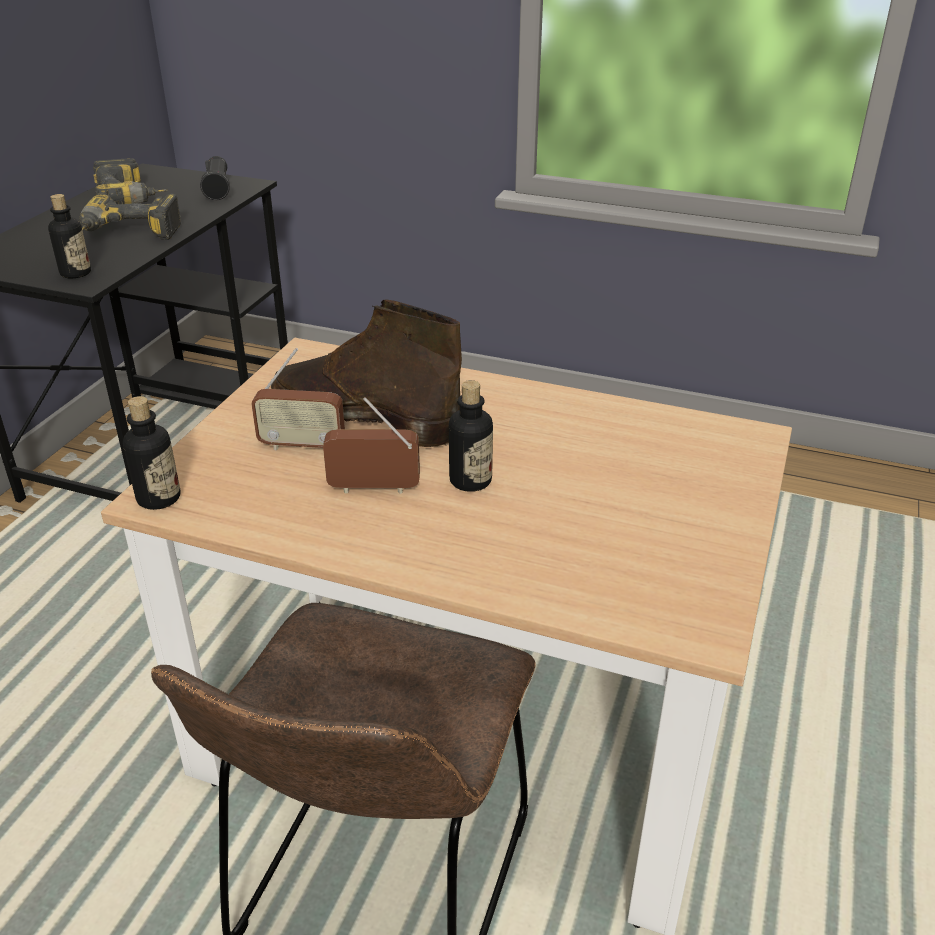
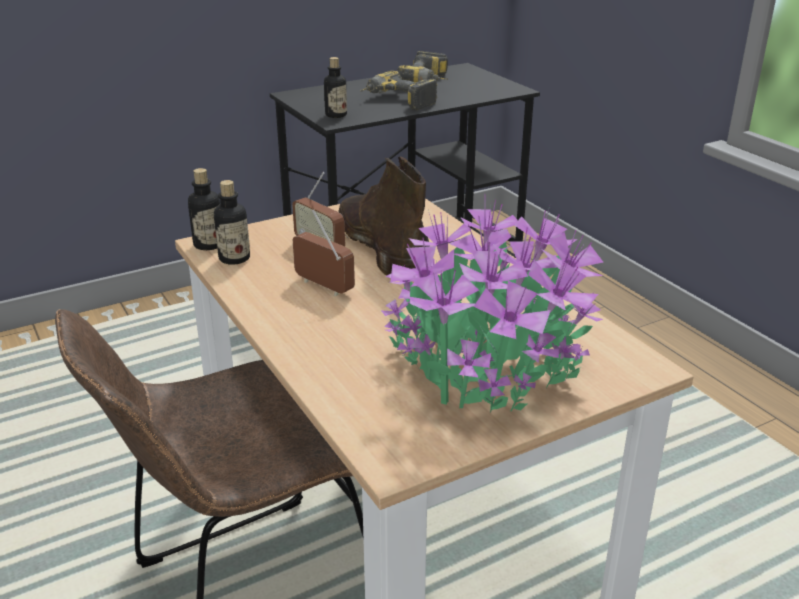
camera: 40 degrees right, 5 degrees down
(218, 189) = (491, 88): black flashlight -> none
(470, 480) = (387, 307): bottle -> bottle (234, 258)
(641, 499) = (484, 367): none -> potted plant

